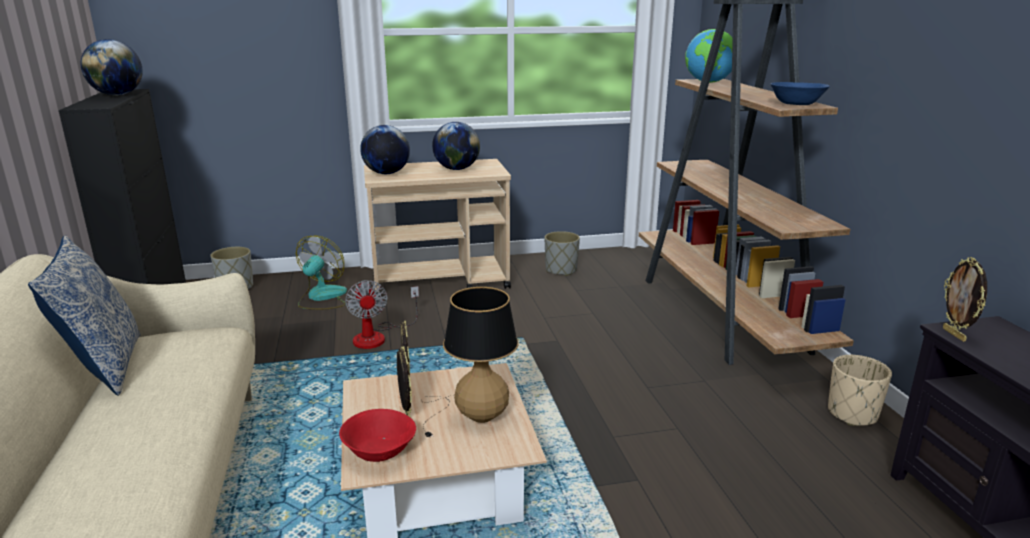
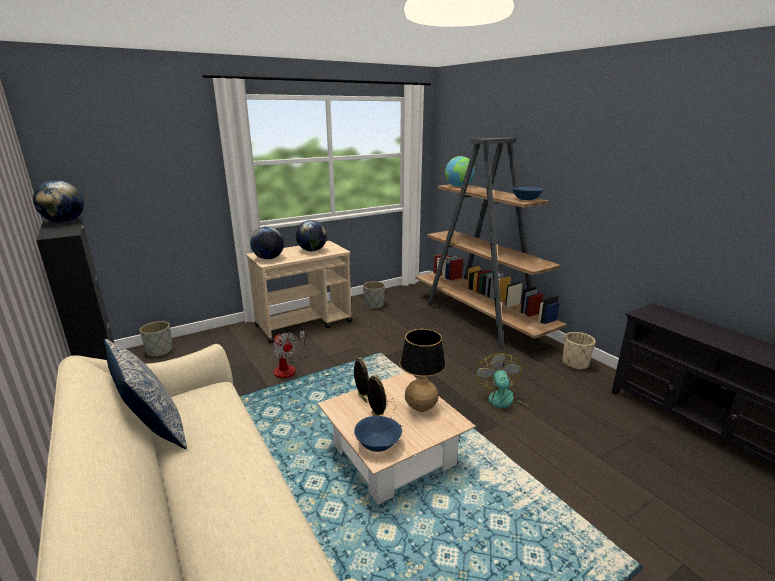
camera: 20 degrees left, 0 degrees up
(322, 297) = (230, 348): fan -> fan (503, 404)
(378, 452) = (377, 444): red bowl -> blue bowl
(955, 335) = (644, 316): picture frame -> none

